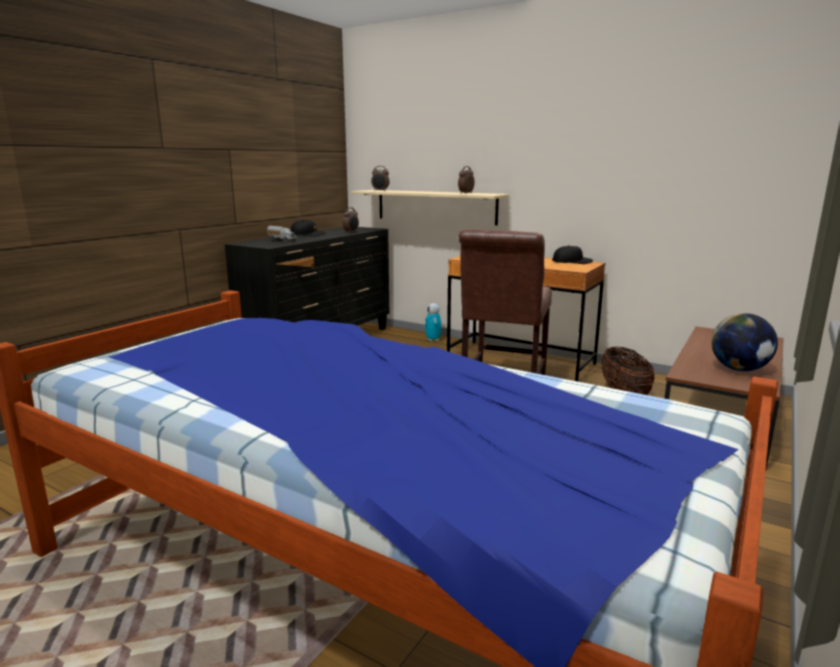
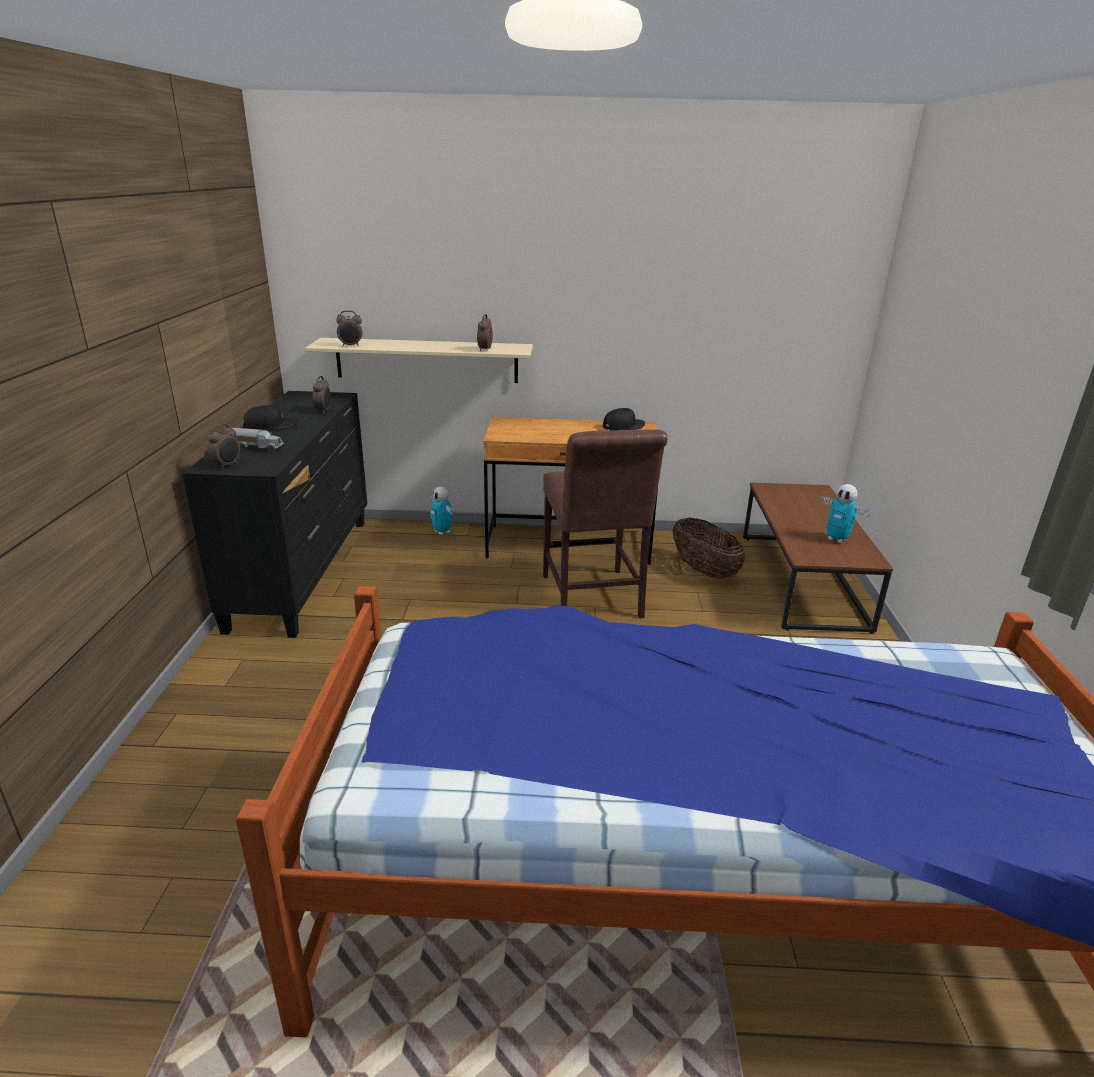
camera: 30 degrees left, 10 degrees up
(252, 243) = (227, 465): none -> alarm clock
(739, 369) = (837, 539): globe -> toy robot

